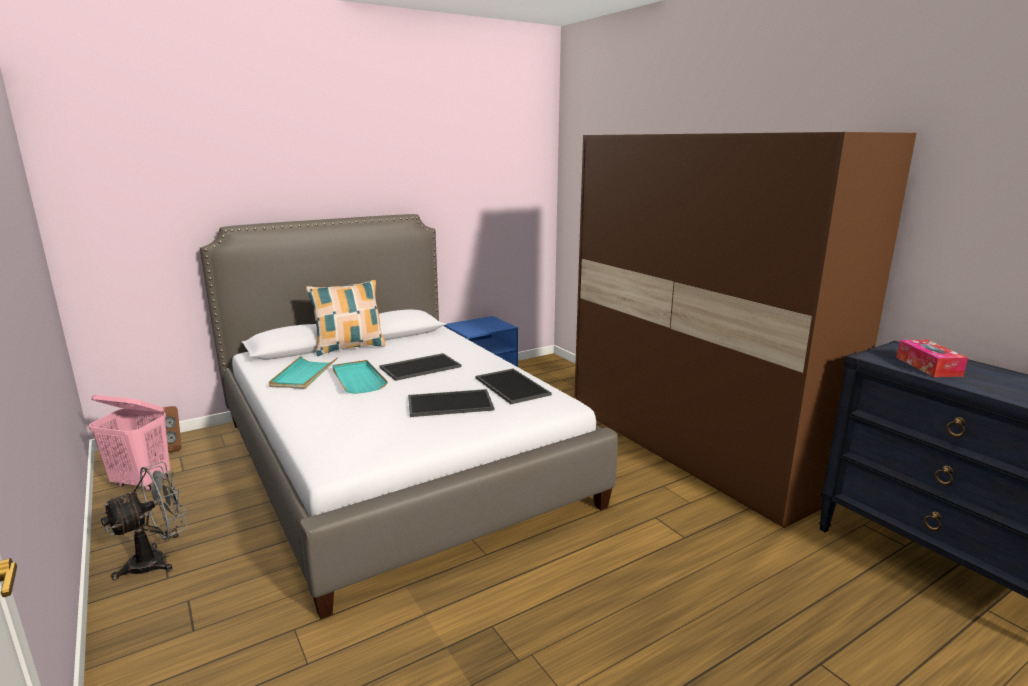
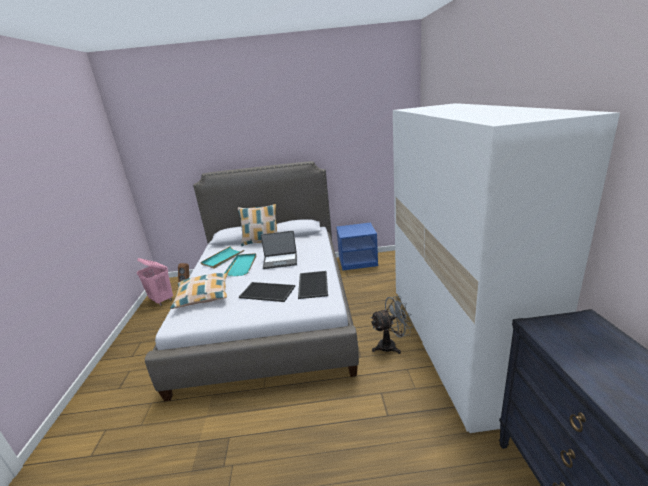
camera: 30 degrees right, 5 degrees up
(157, 560) = (135, 345): grey fan -> grey fan (391, 345)
(337, 424) = (203, 296): none -> pillow
(420, 366) = (280, 261): tray -> laptop
(691, 447) = (454, 342): brown wardrobe -> white wardrobe
(928, 366) = (583, 350): tissue box -> none

